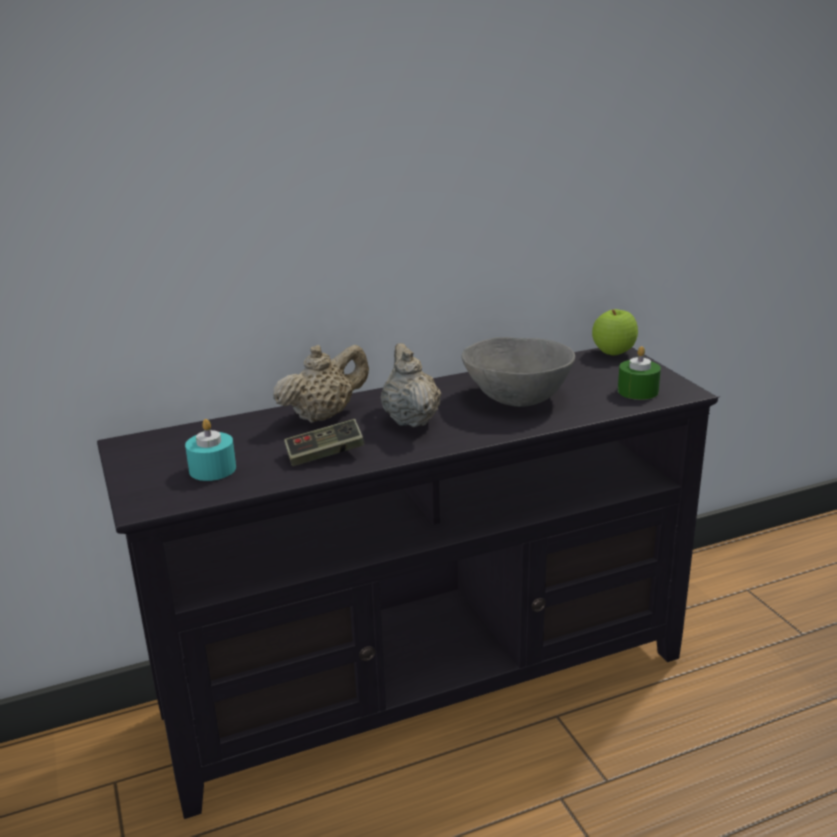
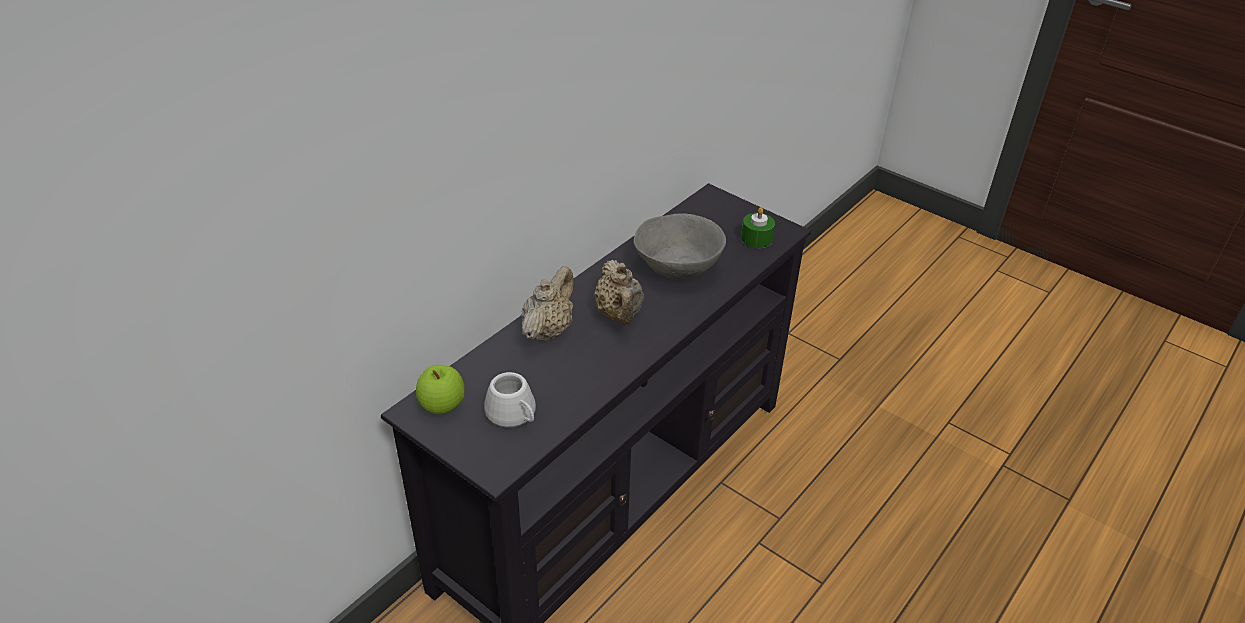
camera: 30 degrees left, 15 degrees up
(212, 469) = (514, 415): turquoise candle -> white mug
(325, 454) = (587, 372): game controller -> none
(410, 419) = (619, 315): beige teapot -> beige teapot turned 150 degrees counterclockwise
(613, 353) = (709, 198): apple -> apple (442, 406)

